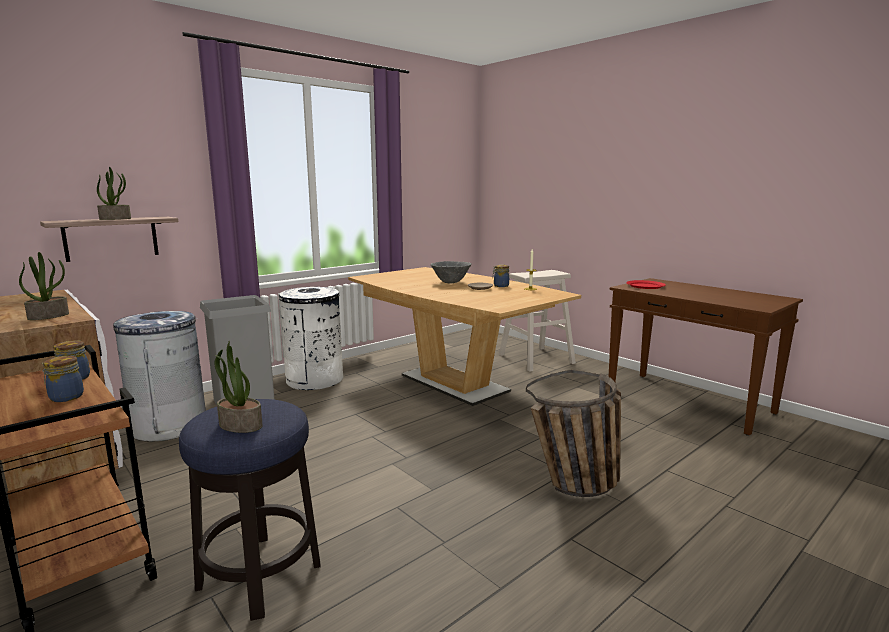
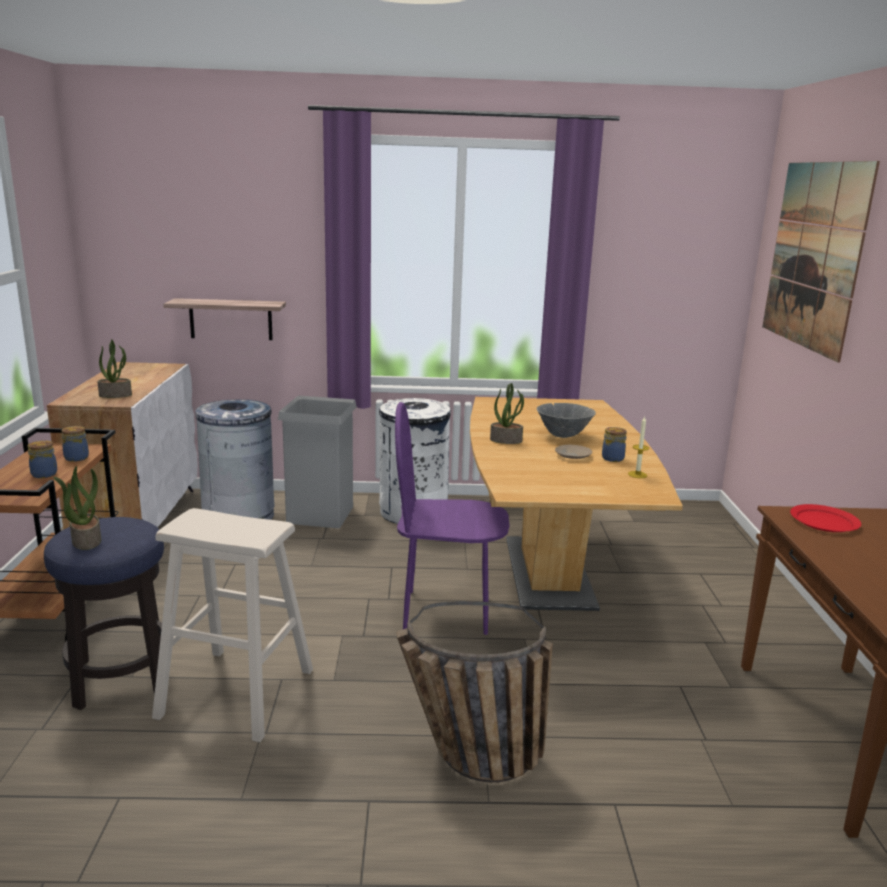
camera: 40 degrees right, 5 degrees up
(115, 219) = (228, 302): potted plant -> potted plant (506, 440)
(434, 424) = (446, 612): none -> purple chair
(536, 359) = (719, 579): beige stool -> beige stool (237, 693)
(539, 157) = (815, 255): none -> picture

